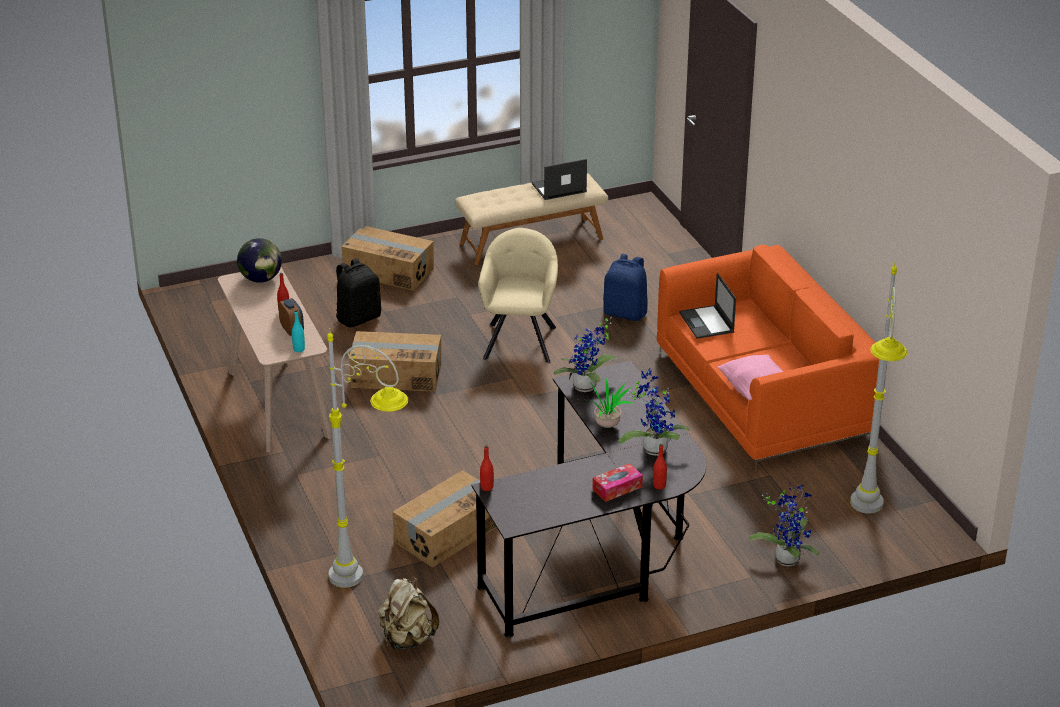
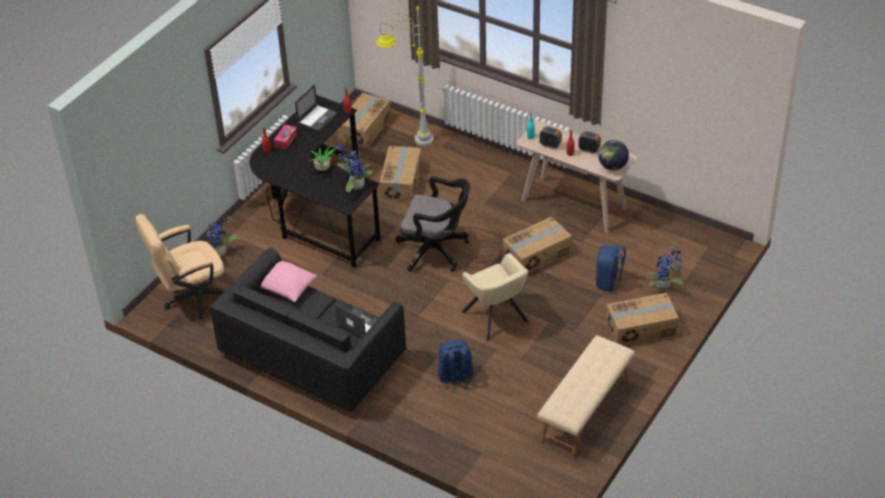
camera: 145 degrees right, 10 degrees up
(258, 305) = (589, 150): none -> alarm clock
(358, 318) = (609, 282): black backpack -> blue backpack
(407, 639) = (364, 129): beige backpack -> cardboard box
(504, 431) = (436, 251): none -> black office chair
(558, 188) = (574, 393): laptop -> laptop (317, 118)
(653, 447) = (288, 169): potted plant -> potted plant (664, 286)
(764, 395) = (311, 356): orange sofa -> black sofa
(866, 520) = (191, 298): grey floor lamp -> beige office chair

